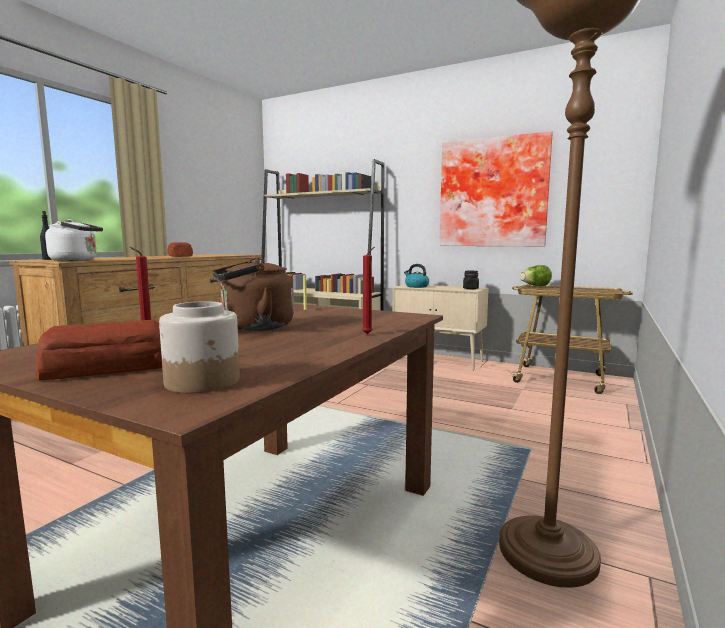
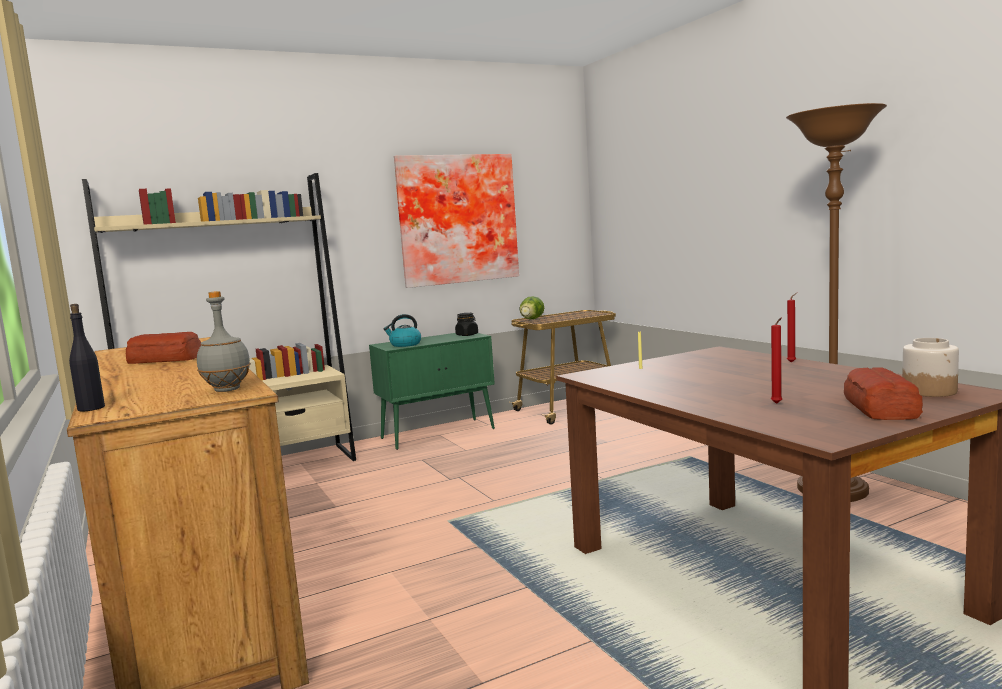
camera: 55 degrees left, 0 degrees up
(77, 260) = (228, 390): white kettle -> grey bottle
(253, 327) = (733, 381): brown kettle -> none
(439, 361) = (439, 433): beige cabinet -> green cabinet

